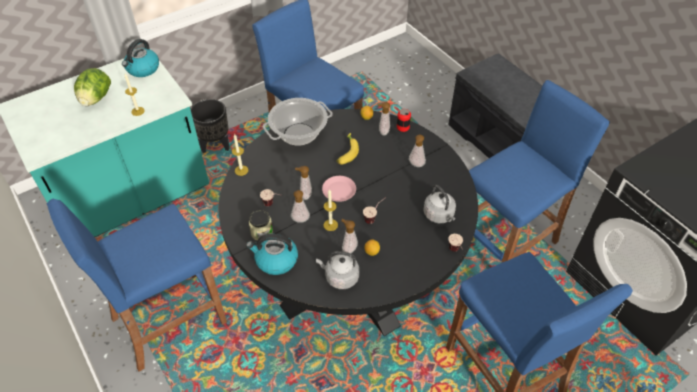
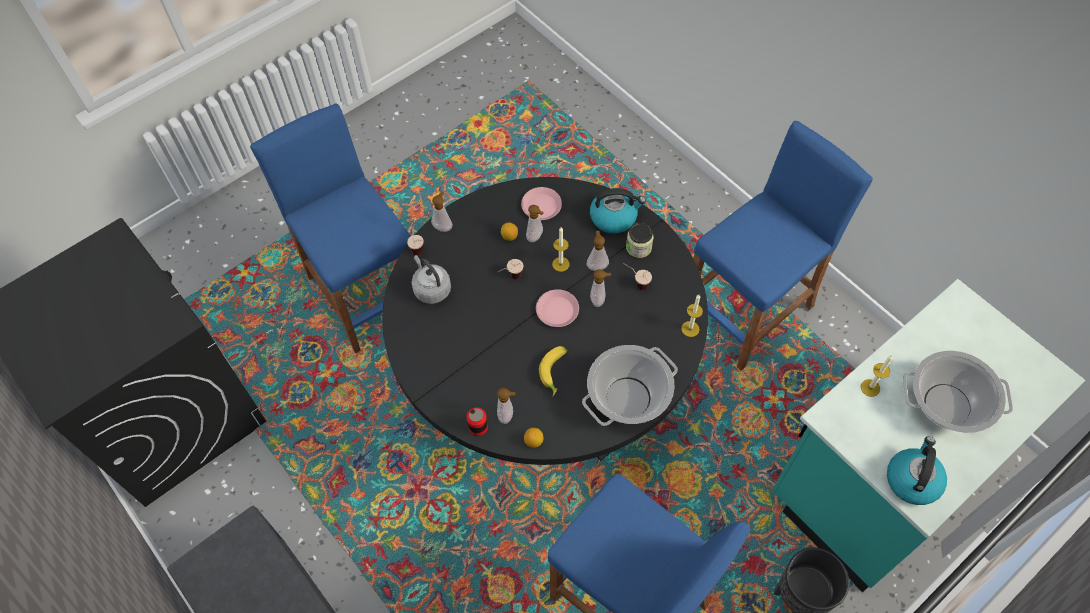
camera: 175 degrees right, 10 degrees up
(96, 99) = (946, 405): lettuce -> cooking pot
(340, 277) = (541, 206): grey kettle -> pink plate
(416, 165) = (459, 360): soap dispenser -> soap dispenser (443, 226)
(506, 242) = (336, 459): blue stool -> none

